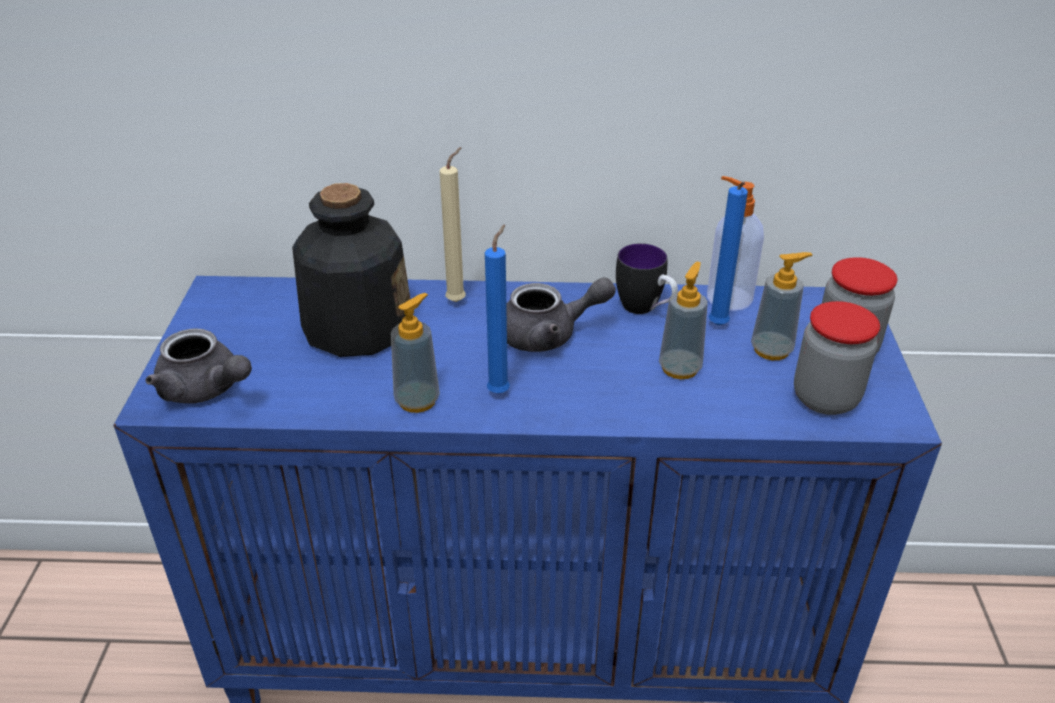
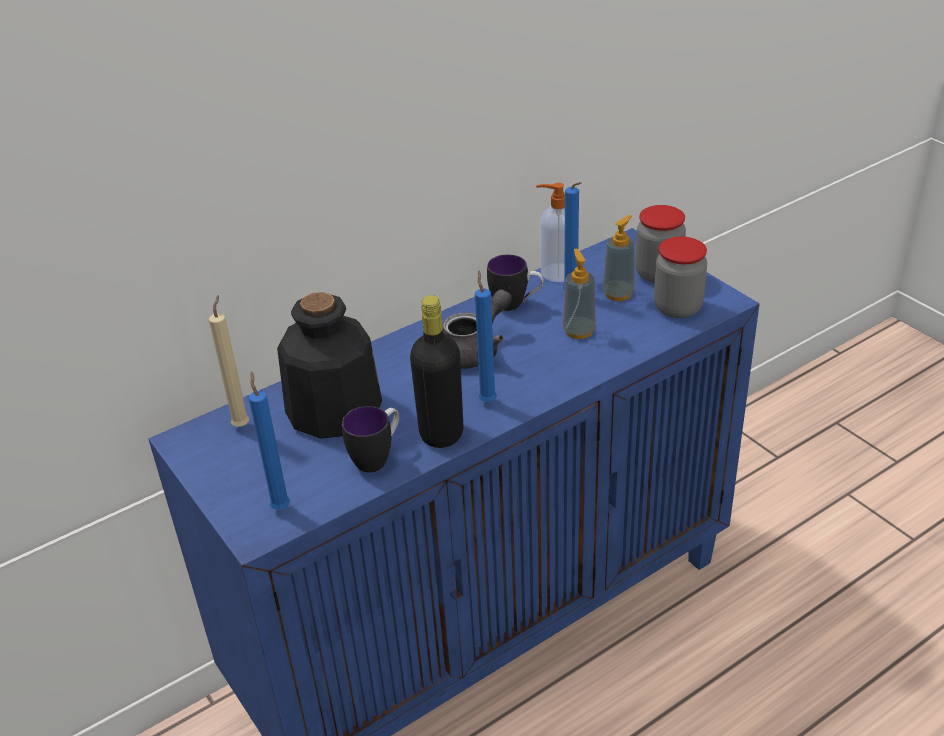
camera: 35 degrees left, 0 degrees up
(206, 390) = (281, 506): grey teapot -> blue candle
(335, 391) = (377, 458): none -> mug
(417, 400) = (441, 434): soap dispenser -> black bottle
(458, 300) = (383, 357): beige candle -> beige candle (242, 424)

